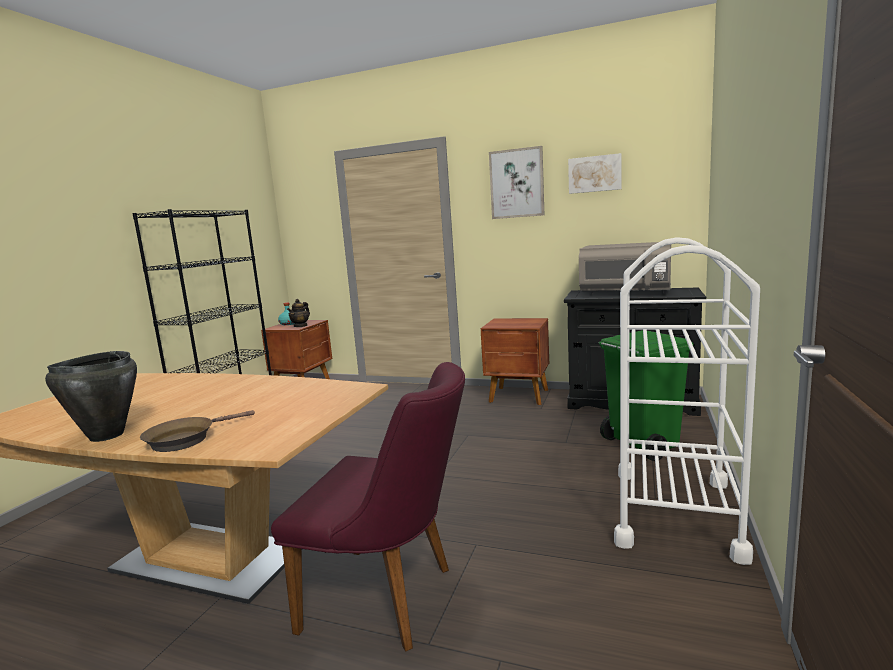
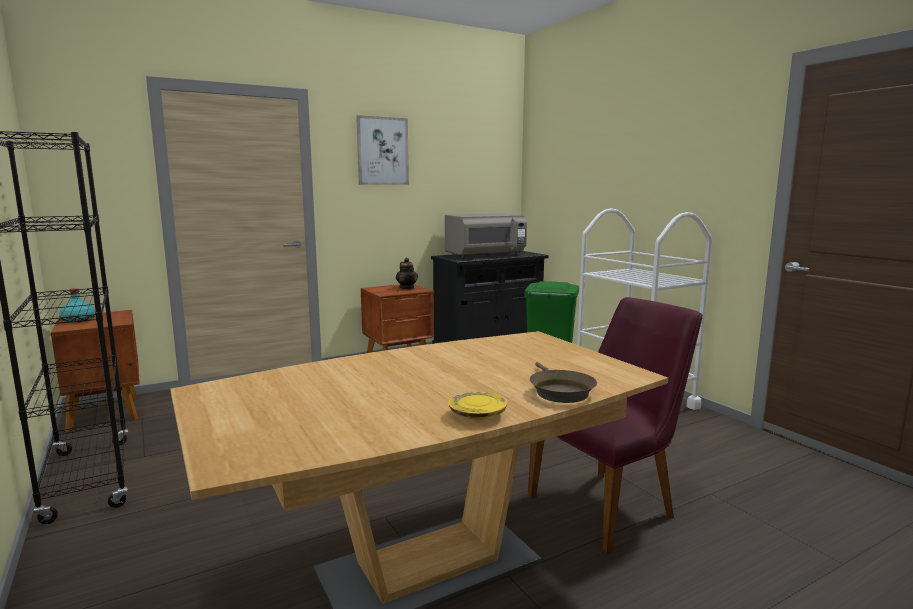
camera: 50 degrees left, 0 degrees up
(105, 436) = (477, 415): black cooking pot -> yellow plate
(300, 326) = (115, 320): teapot -> teapot (407, 288)
(594, 174) = (448, 151): picture -> none

